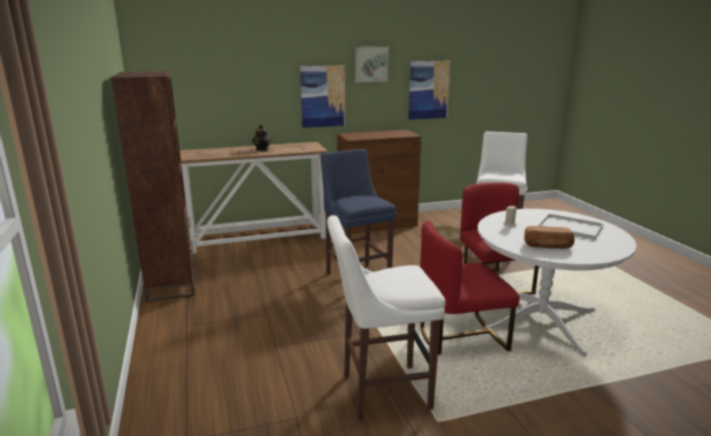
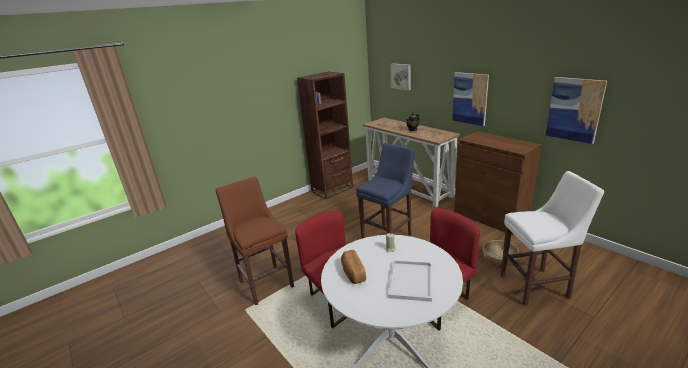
camera: 70 degrees right, 5 degrees up
(371, 64) = (513, 76): picture -> picture (401, 76)
(381, 391) = (265, 282): white stool -> brown stool

